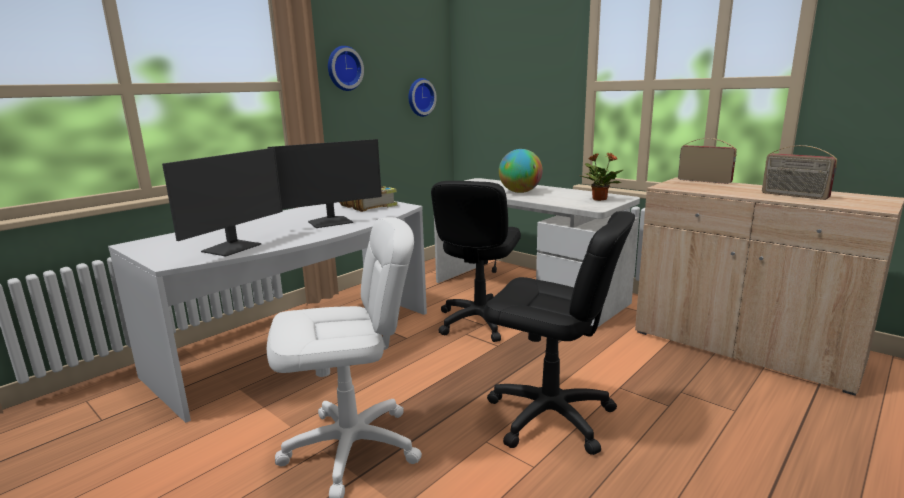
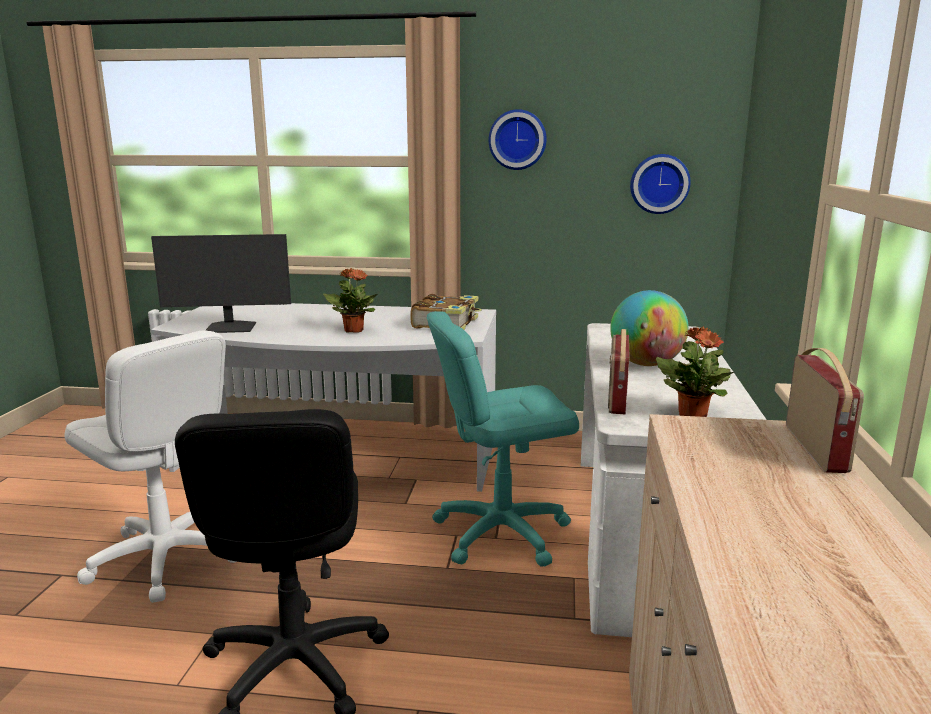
camera: 55 degrees right, 0 degrees up
(331, 222) = (353, 330): monitor -> potted plant
(479, 322) = (501, 532): black office chair -> turquoise office chair
(794, 195) = (791, 551): radio -> radio (616, 400)

